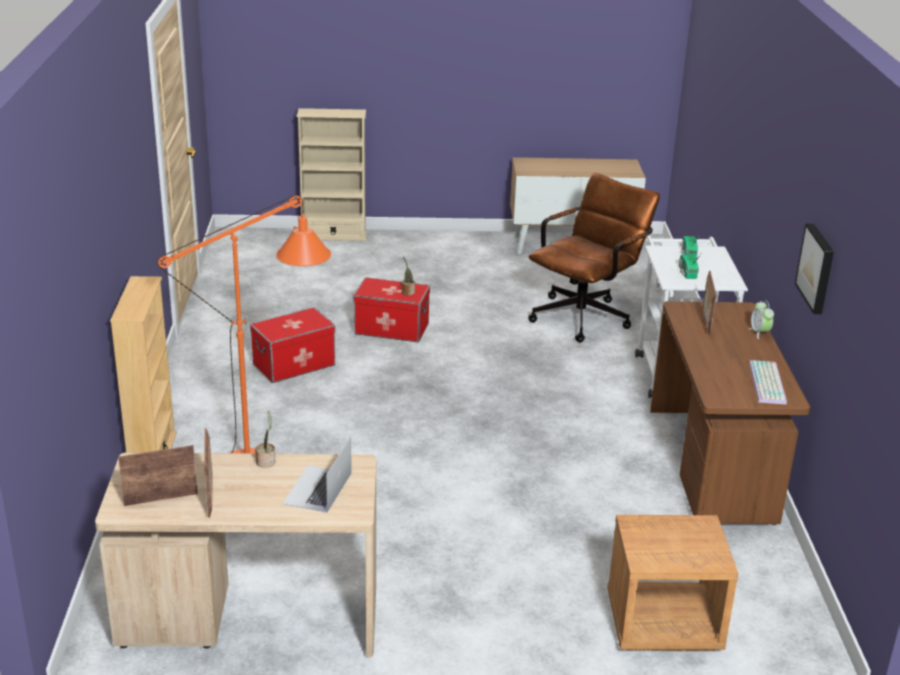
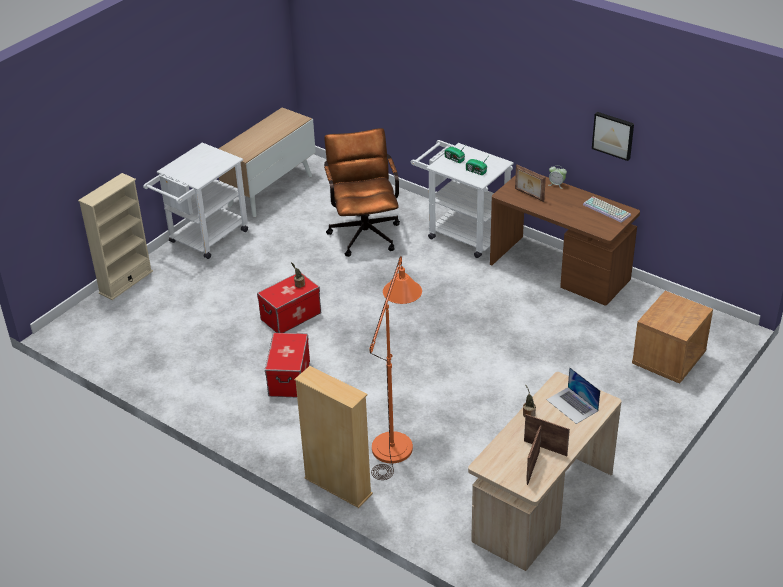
camera: 50 degrees left, 10 degrees up
(446, 244) = (204, 239): none -> white cart

